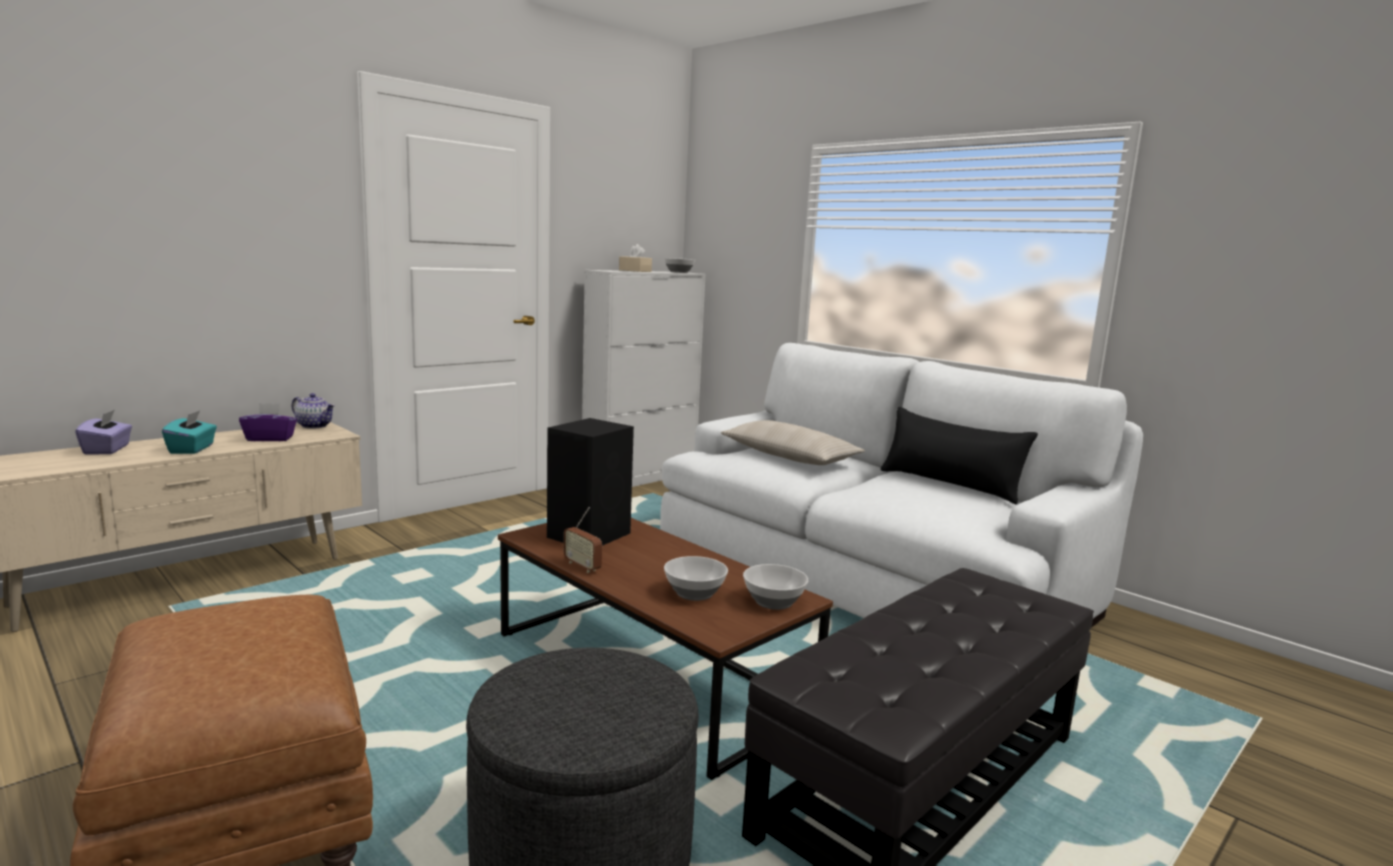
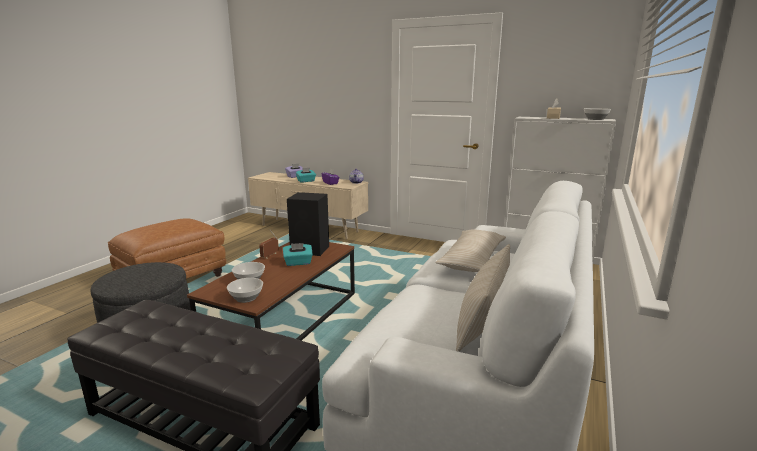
camera: 70 degrees right, 5 degrees up
(647, 551) = (298, 263): none -> turquoise tissue box
(949, 485) = (482, 320): black pillow -> beige pillow

